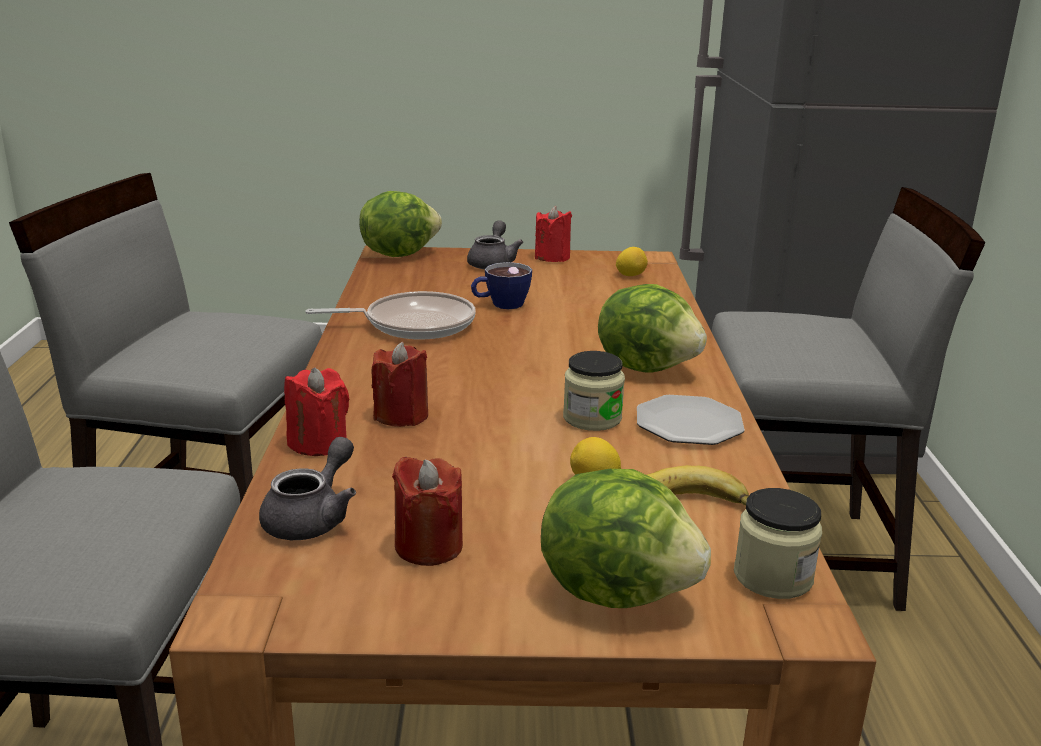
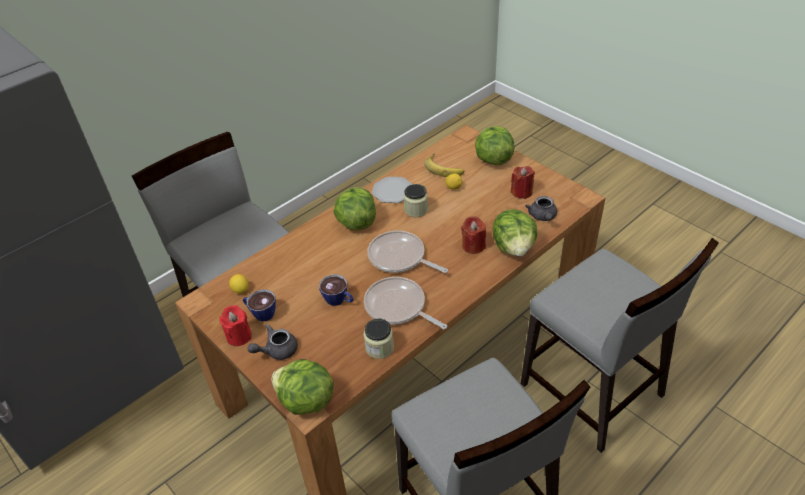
camera: 130 degrees left, 20 degrees up
(313, 518) = (542, 217): grey teapot -> grey teapot turned 75 degrees counterclockwise
(318, 443) = (514, 247): red candle -> lettuce
(500, 360) = (399, 257): none -> frying pan
(567, 272) = (261, 313): none -> cup
(773, 577) = (455, 144): jar -> jar (379, 348)

